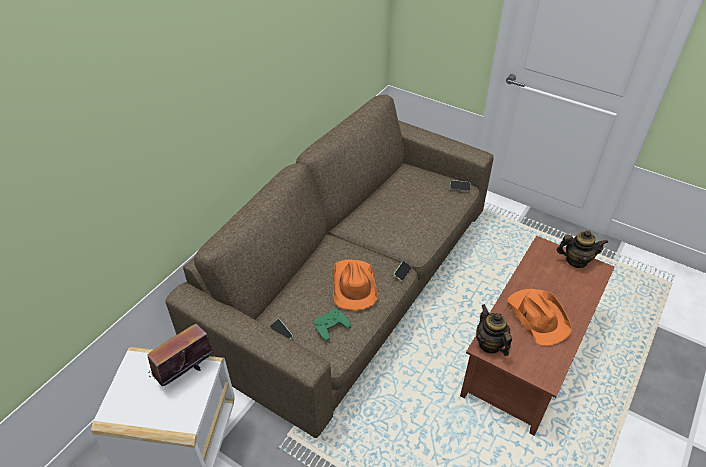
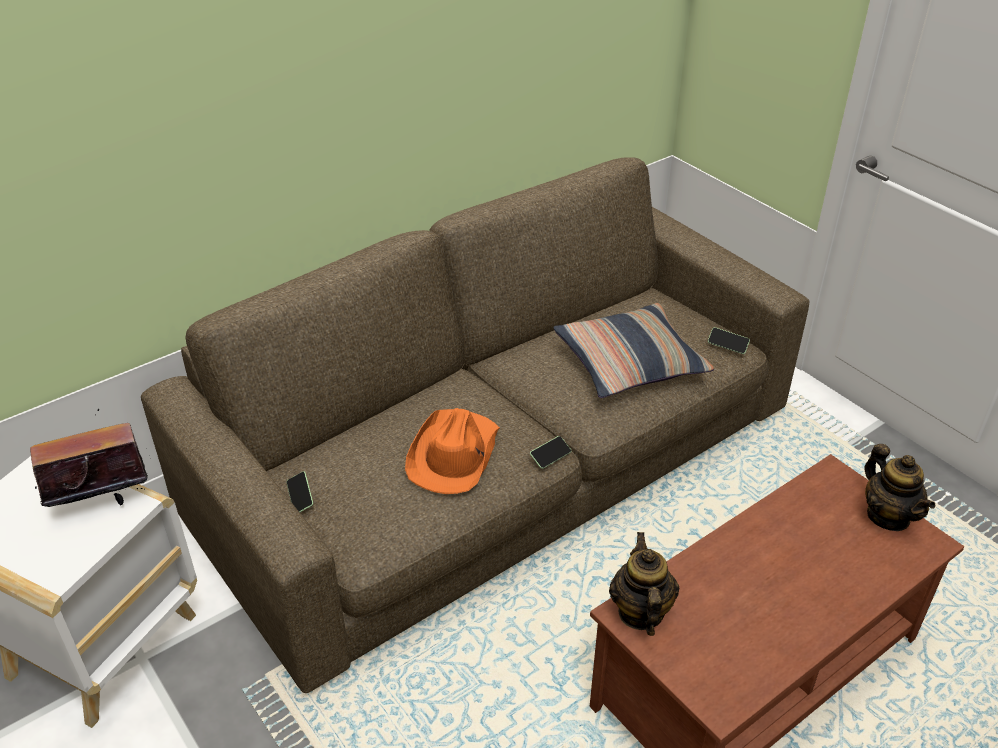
camera: 20 degrees right, 5 degrees down
(330, 324) = (381, 503): green game controller -> none
(416, 209) = (630, 362): none -> pillow
(537, 316) = (758, 591): orange hat -> none
(576, 260) = (888, 516): teapot -> teapot turned 45 degrees clockwise

